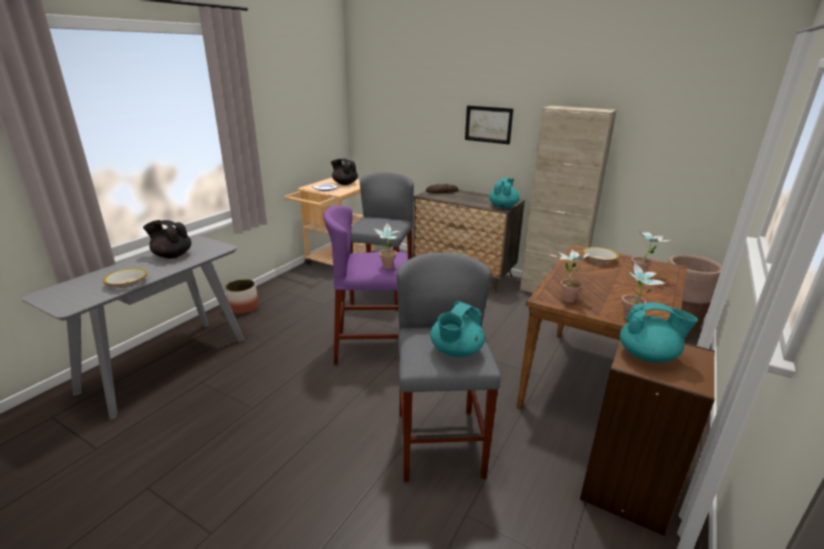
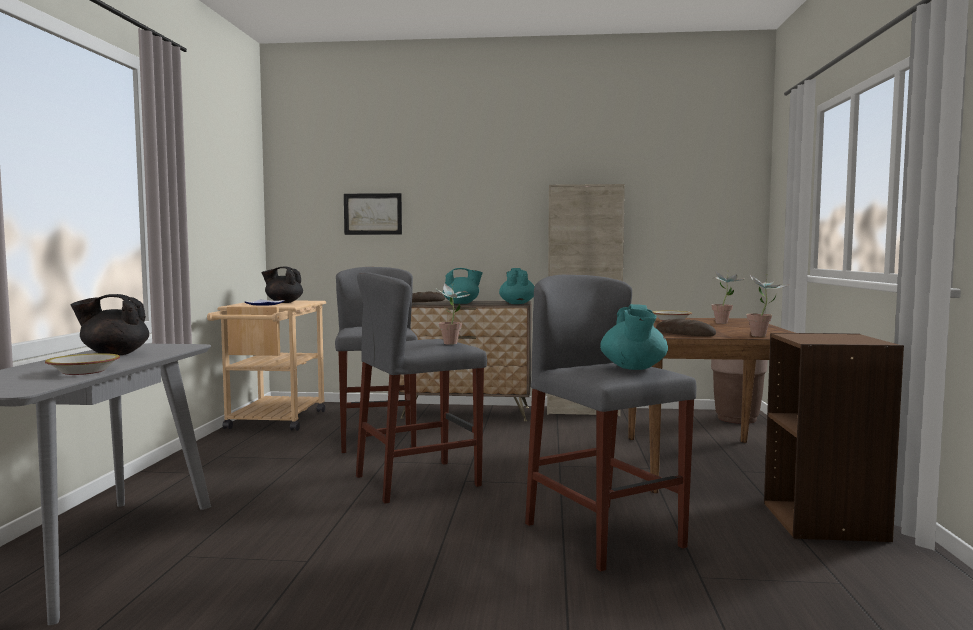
camera: 25 degrees left, 20 degrees down
(243, 308) = (169, 479): planter -> none
(371, 347) = (418, 481): purple stool -> grey stool
(488, 124) = (474, 216): picture -> picture (373, 214)
(567, 297) = (685, 334): potted plant -> bread
(648, 356) = (817, 338): turquoise teapot -> turquoise teapot (462, 303)

